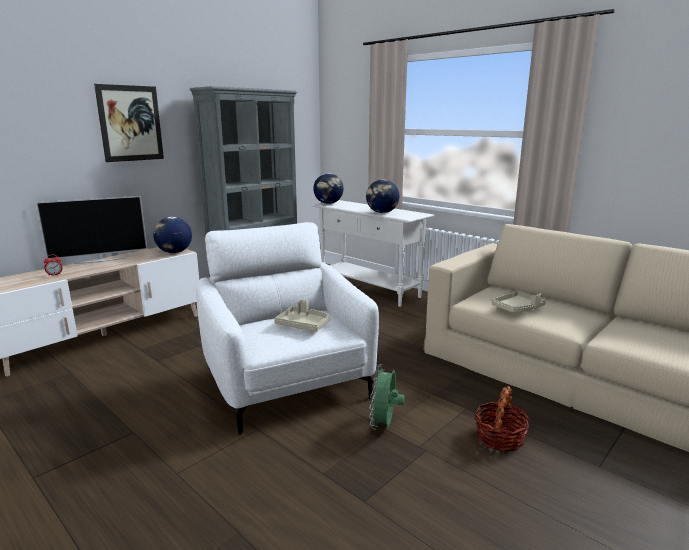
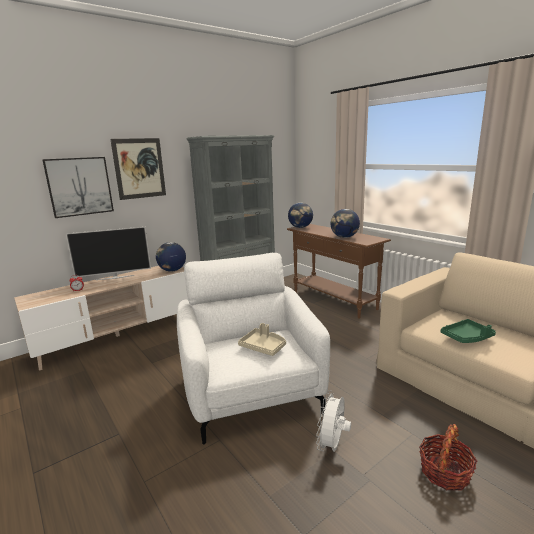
camera: 10 degrees right, 0 degrees up
(54, 142) = (79, 186): none -> picture
(369, 289) = (333, 300): white console table -> brown console table
(384, 425) = (332, 446): green fan -> white fan
(518, 308) = (467, 337): beige tray -> green tray

